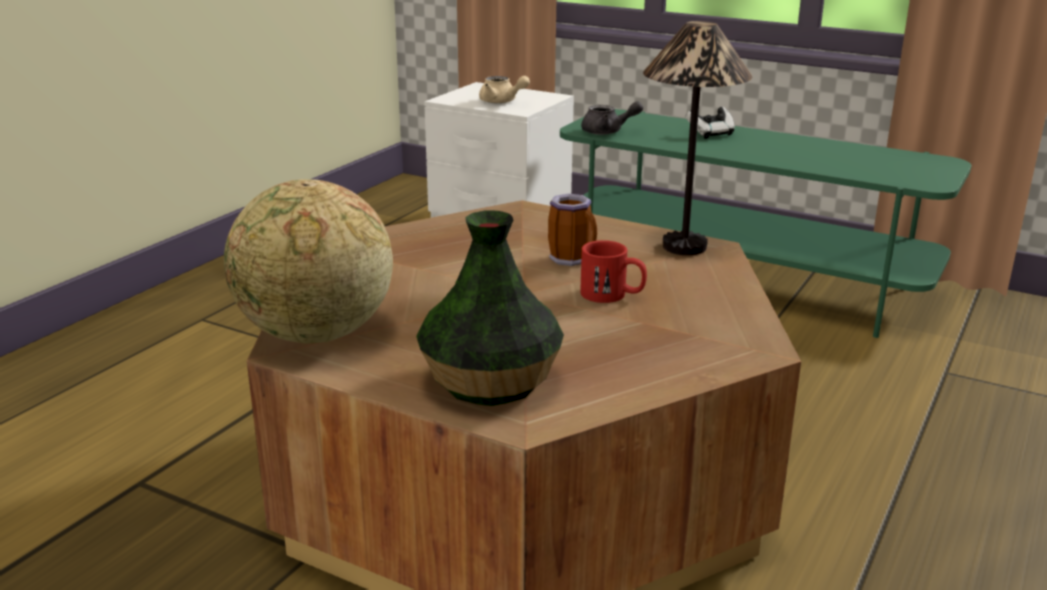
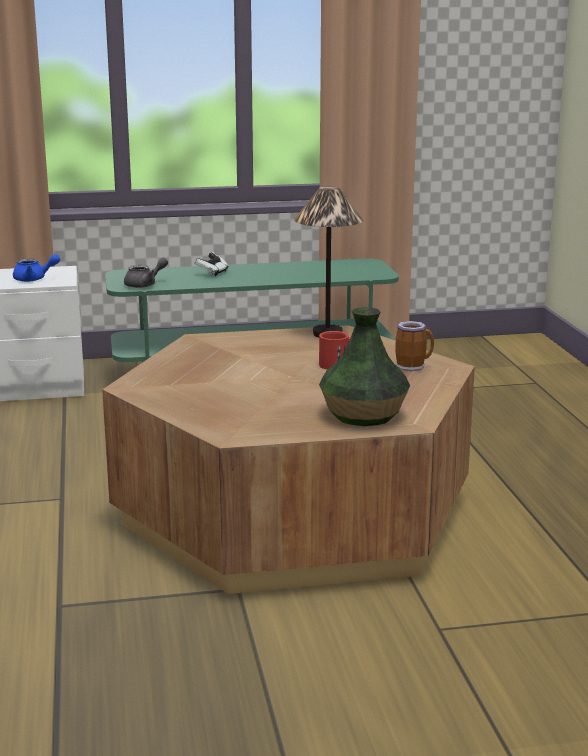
camera: 40 degrees left, 5 degrees down
(315, 335) = (230, 426): globe -> none
(501, 102) = (34, 279): beige teapot -> blue teapot
(573, 259) = (284, 355): mug -> mug (413, 367)

